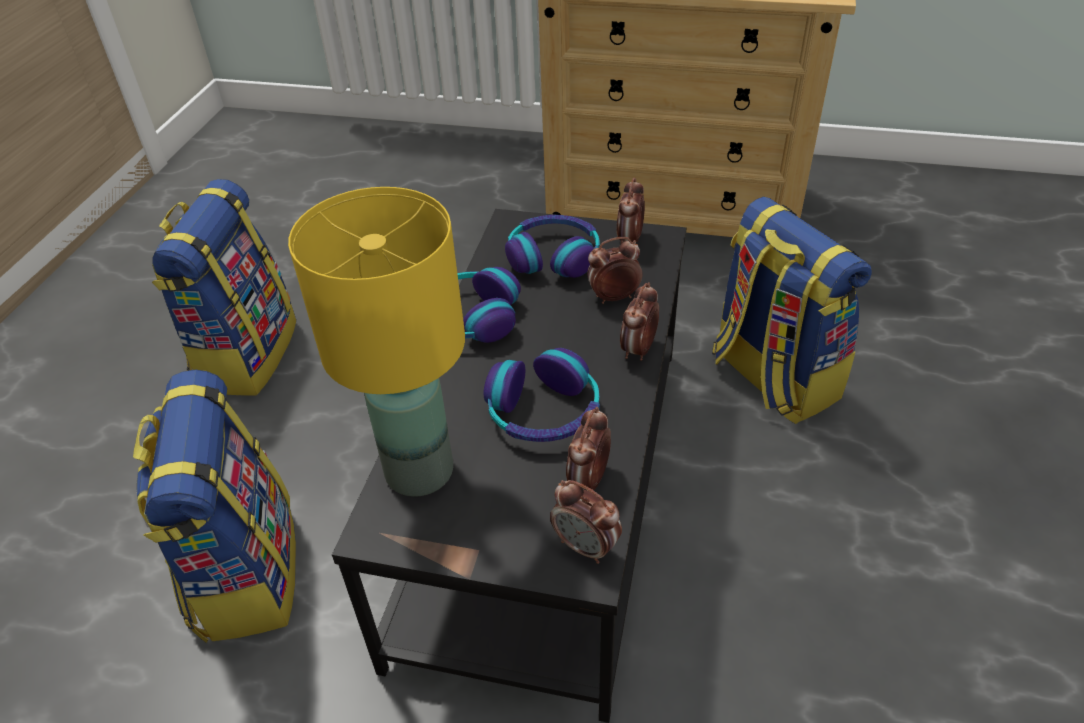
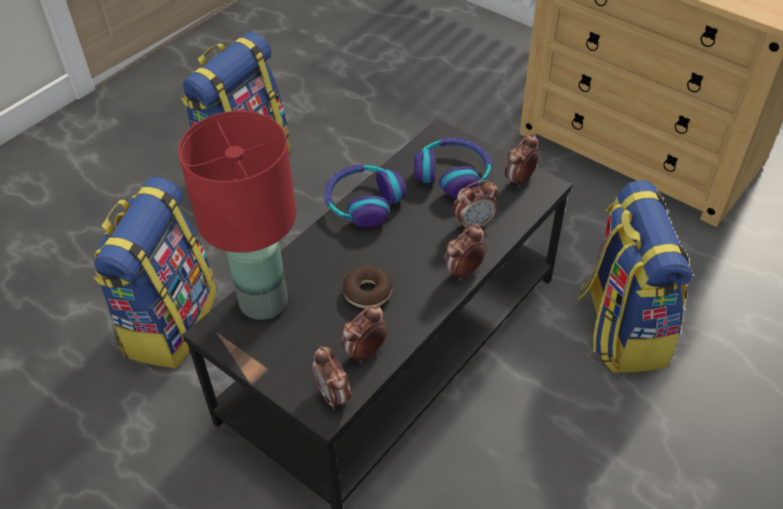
camera: 25 degrees right, 5 degrees up
(421, 470) = (265, 302): yellow table lamp -> red table lamp
(543, 412) = (367, 292): headphones -> donut
(613, 297) = (474, 223): alarm clock -> alarm clock turned 150 degrees clockwise

